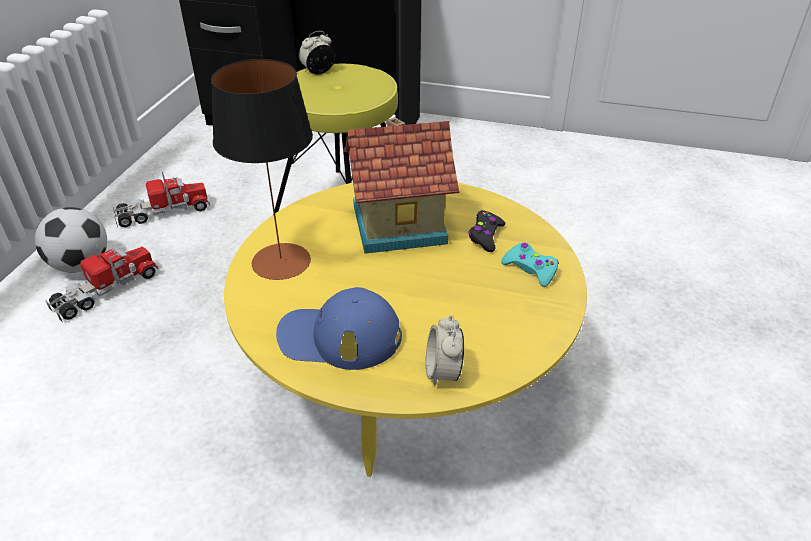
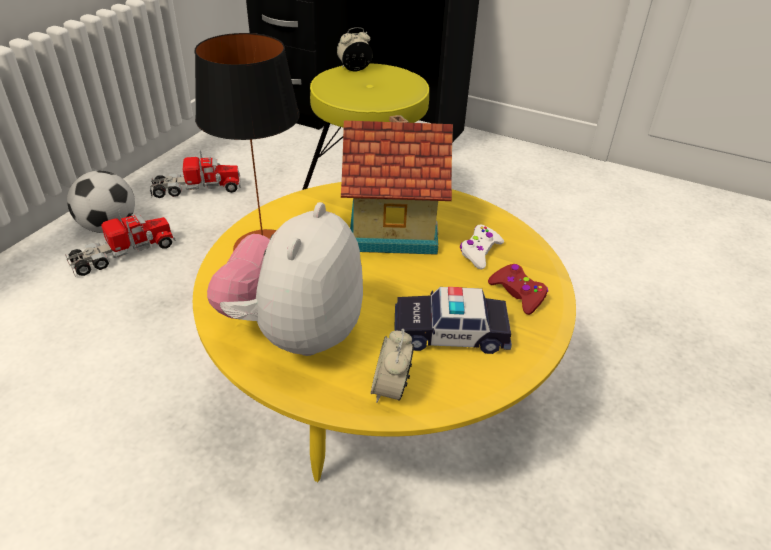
camera: 10 degrees right, 0 degrees up
(339, 336) = (295, 332): blue cap -> plush toy
(480, 314) = (450, 333): none -> toy car
(485, 236) = (479, 252): black game controller -> white game controller
(530, 269) = (518, 293): turquoise game controller -> red game controller

